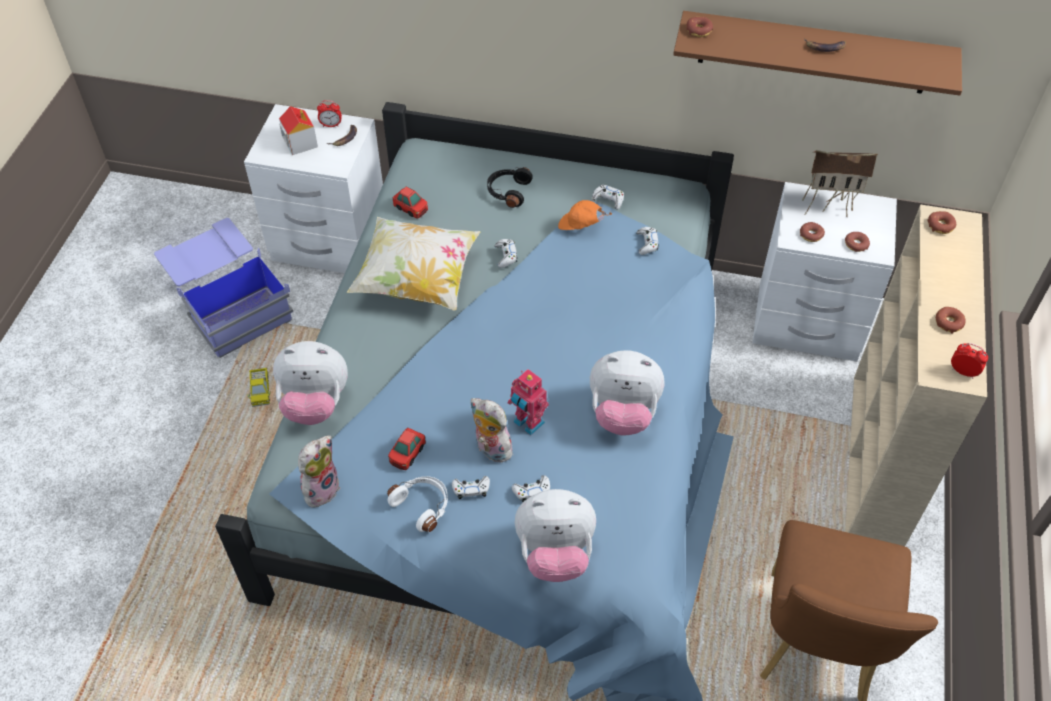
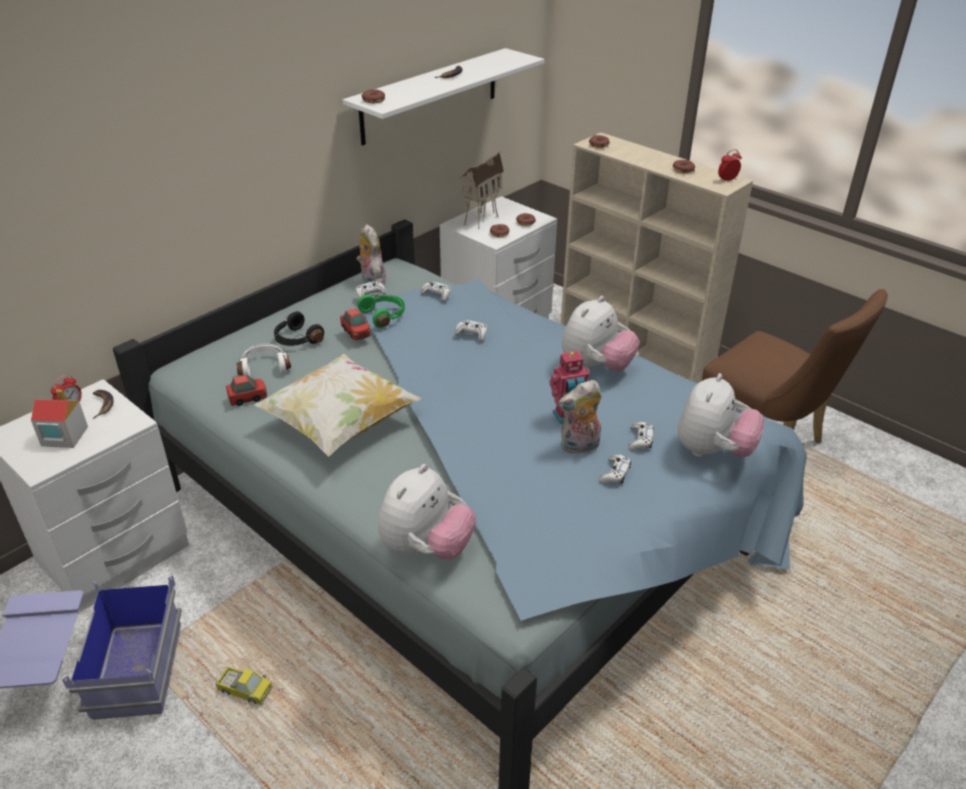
camera: 60 degrees left, 15 degrees down
(320, 488) = (543, 575): plush toy -> plush toy (371, 281)
(407, 454) = (546, 499): toy car -> toy car (356, 332)
(423, 505) = (613, 510): white headphones -> white headphones (264, 367)
(506, 256) = (372, 363): white game controller -> white game controller (471, 334)
(581, 226) = (384, 315): orange cap -> green headphones
(814, 53) = (430, 96): brown shelf -> white shelf

